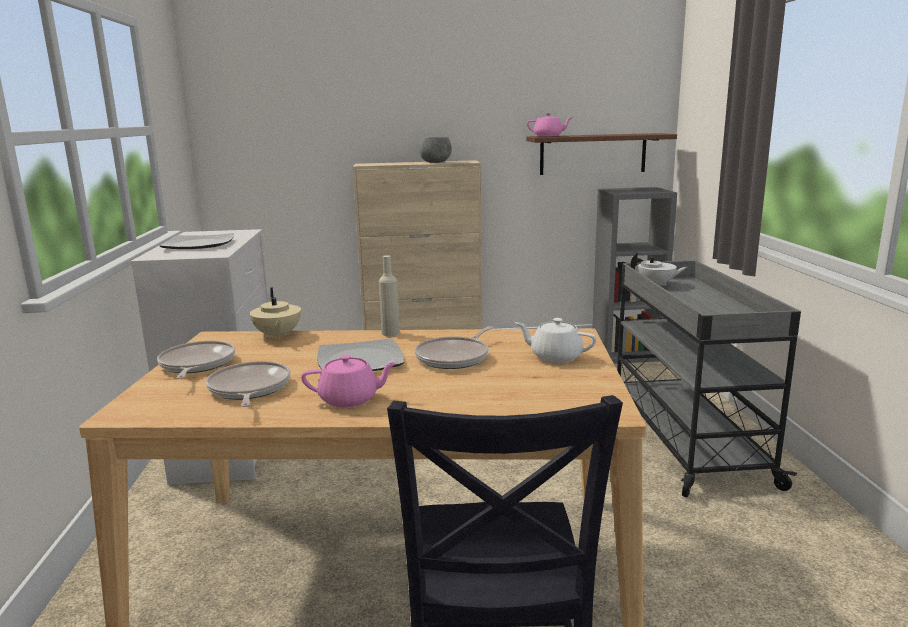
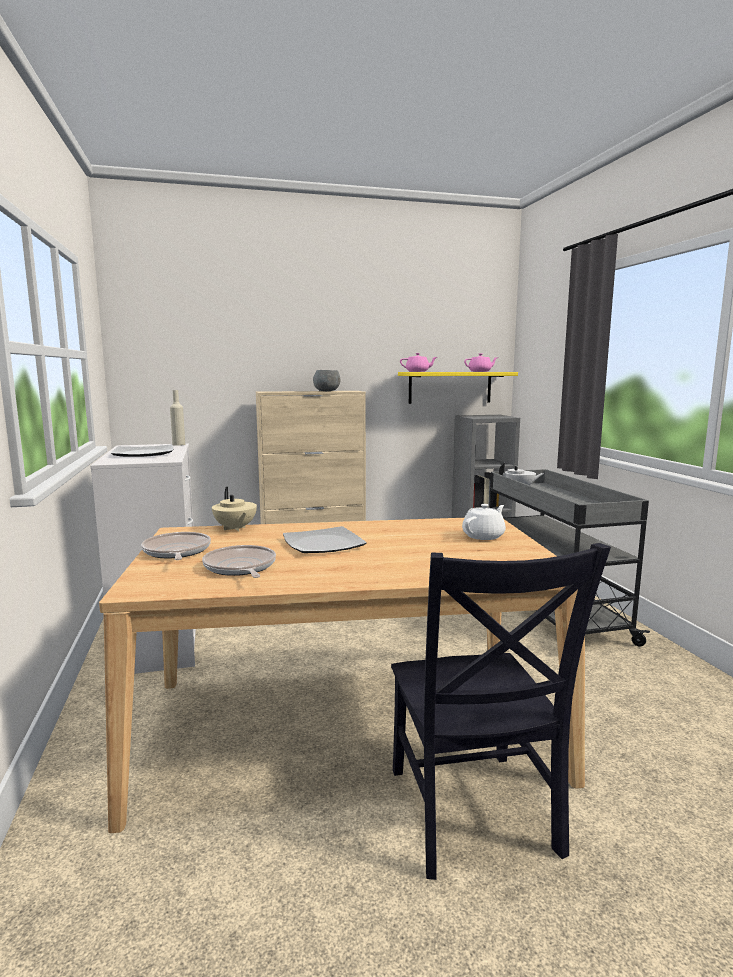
camera: 10 degrees left, 5 degrees down
(350, 399) = (336, 571): pink teapot -> pink teapot (480, 371)
(390, 333) = (334, 524): beige bottle -> beige bottle (178, 444)
(455, 357) = (403, 539): frying pan -> none
(555, 357) = (484, 536): white teapot -> white teapot turned 120 degrees clockwise
(593, 154) = (450, 387): brown shelf -> yellow shelf

